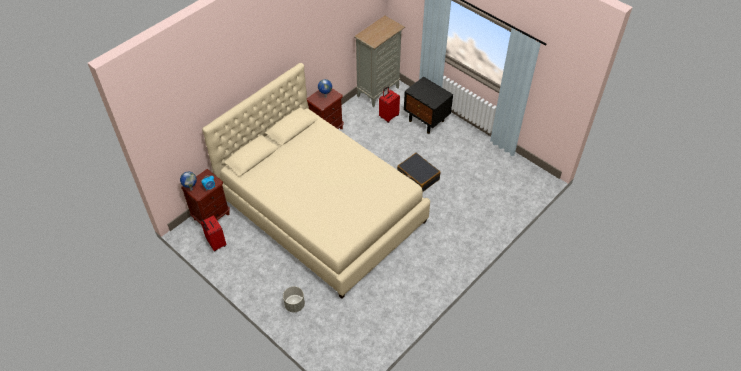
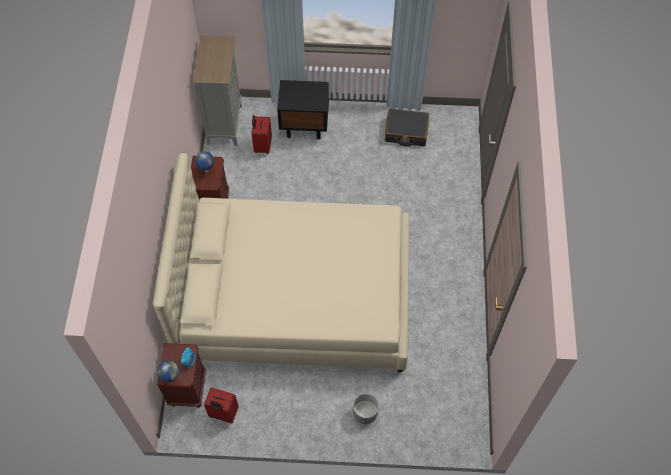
camera: 40 degrees left, 10 degrees up
(418, 176) = (353, 193): black suitcase -> black suitcase (406, 132)

